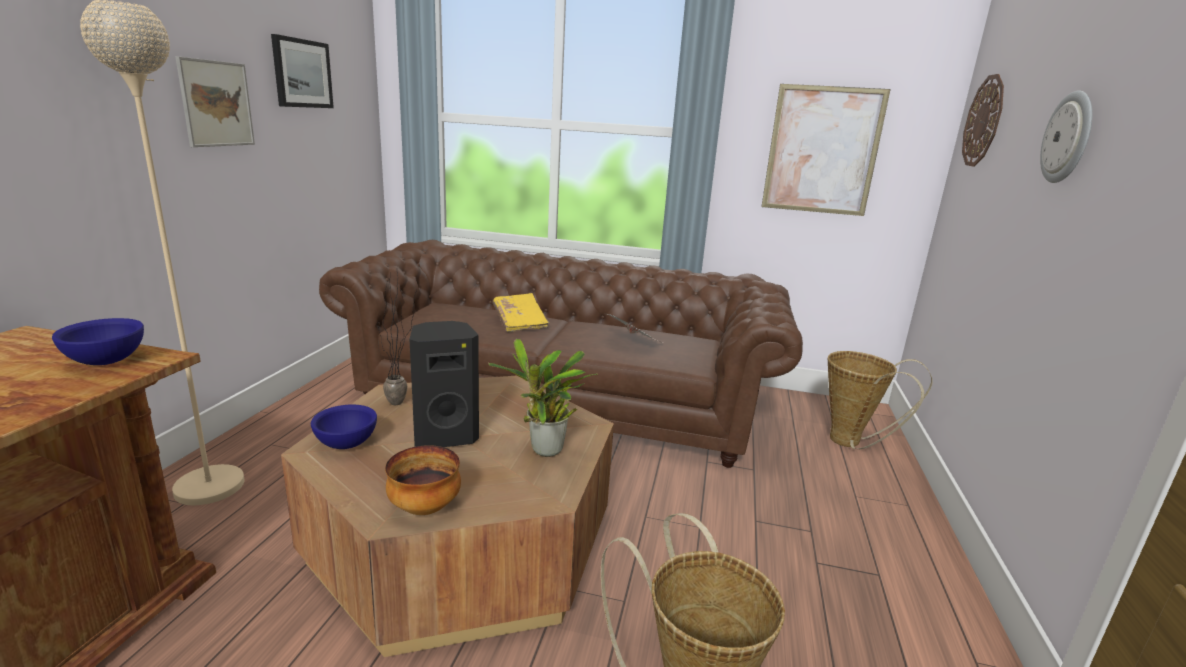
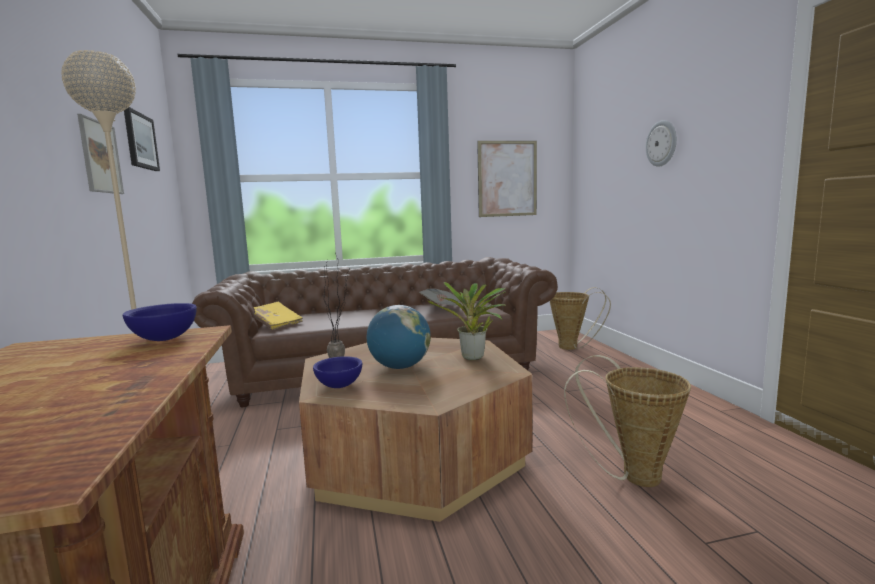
camera: 25 degrees left, 10 degrees down
(425, 507) = (447, 394): bowl -> none
(445, 436) = (400, 367): black speaker -> globe
(520, 322) = (352, 314): yellow book -> yellow book (276, 323)
(983, 121) = (594, 151): wall clock -> none

